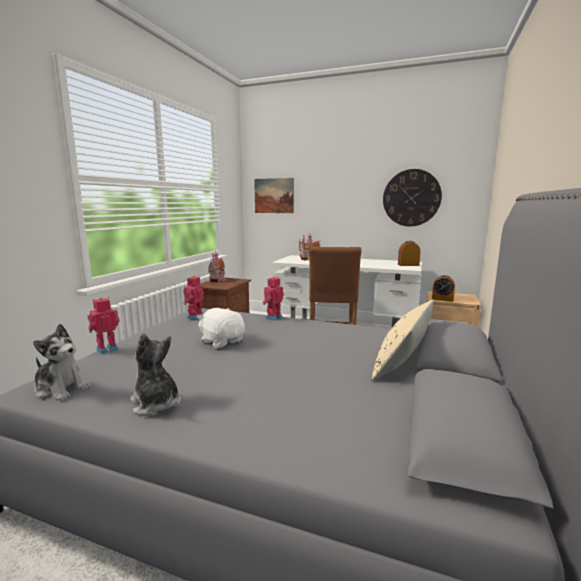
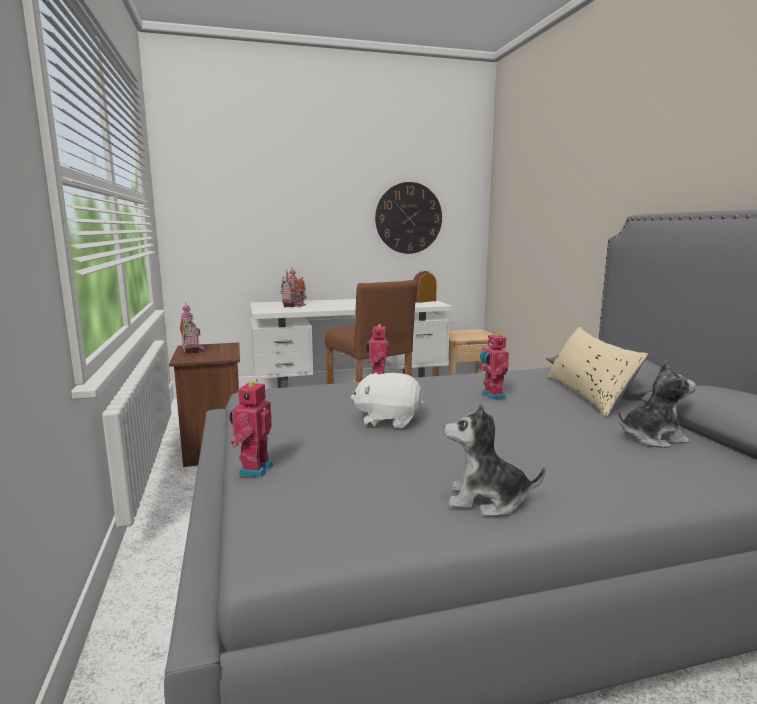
camera: 35 degrees left, 0 degrees up
(61, 388) = (325, 532): plush toy -> plush toy (651, 438)
(194, 317) = (278, 401): toy robot -> toy robot (492, 395)
(274, 195) = (214, 213): picture -> none
(442, 299) = (464, 338): alarm clock -> none

